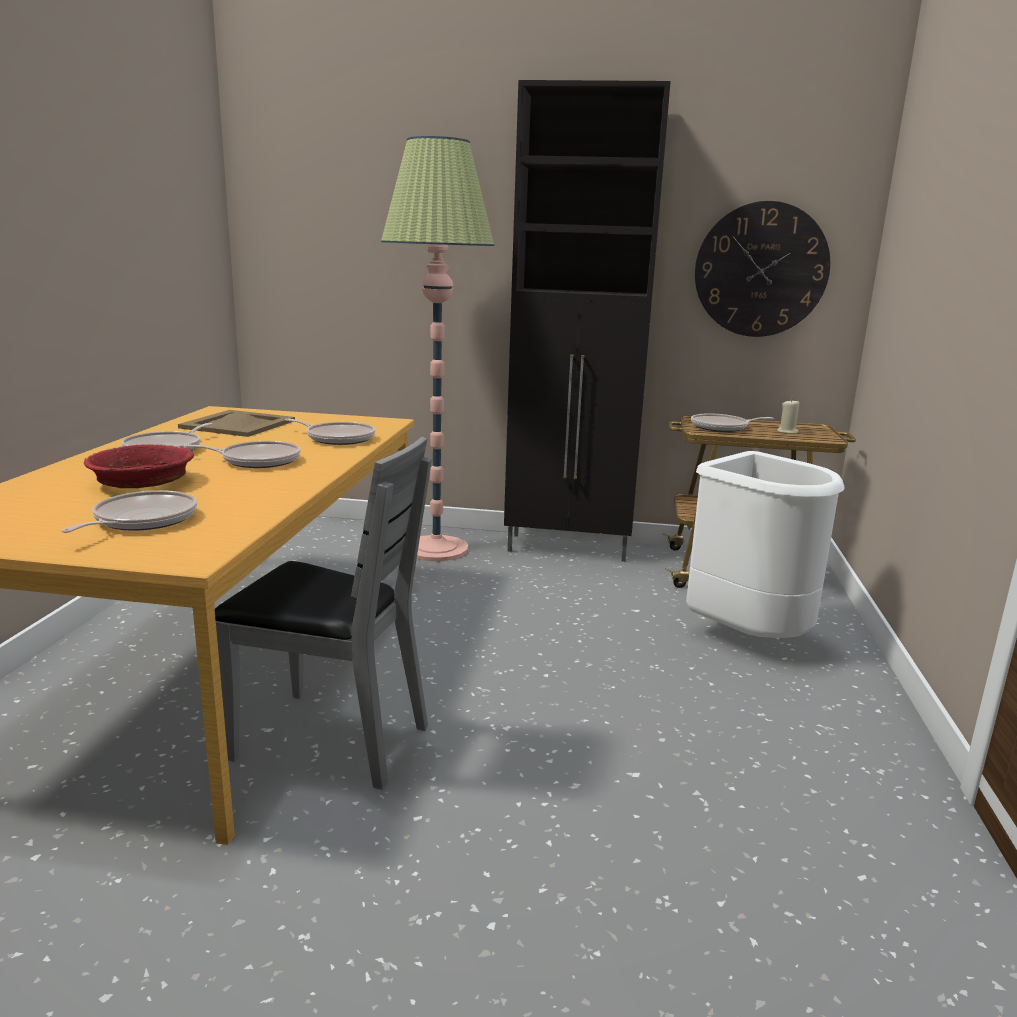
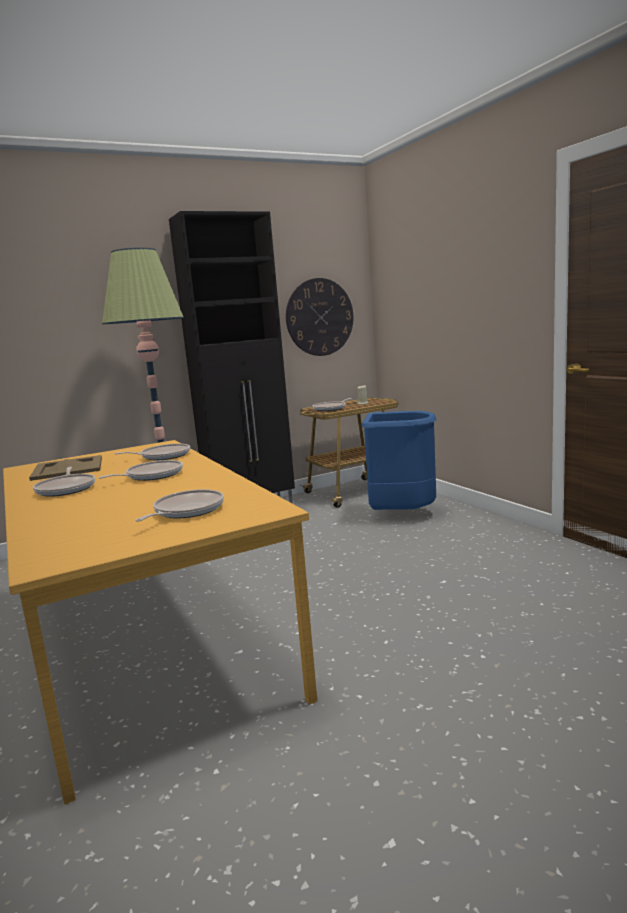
camera: 35 degrees left, 5 degrees down
(141, 520) = (186, 511): frying pan -> frying pan turned 45 degrees clockwise
(143, 482) = (116, 502): red bowl -> none
(331, 740) = (284, 637): grey chair -> none
(748, 637) = (401, 515): white trash can -> blue trash can

